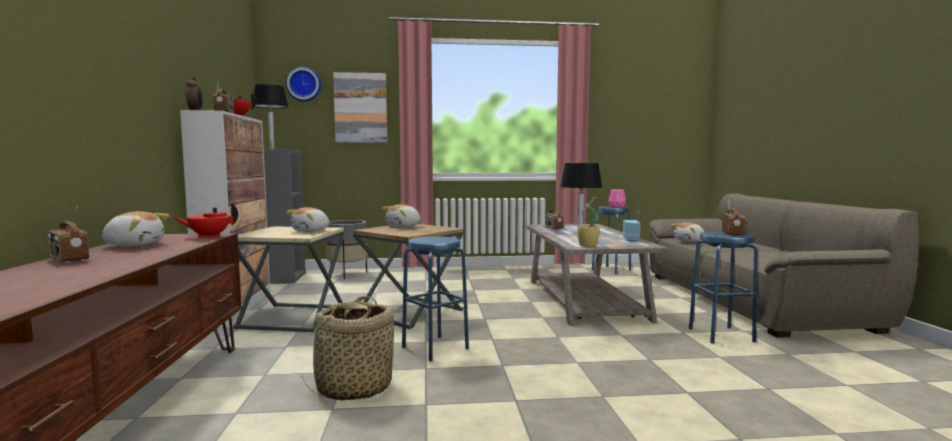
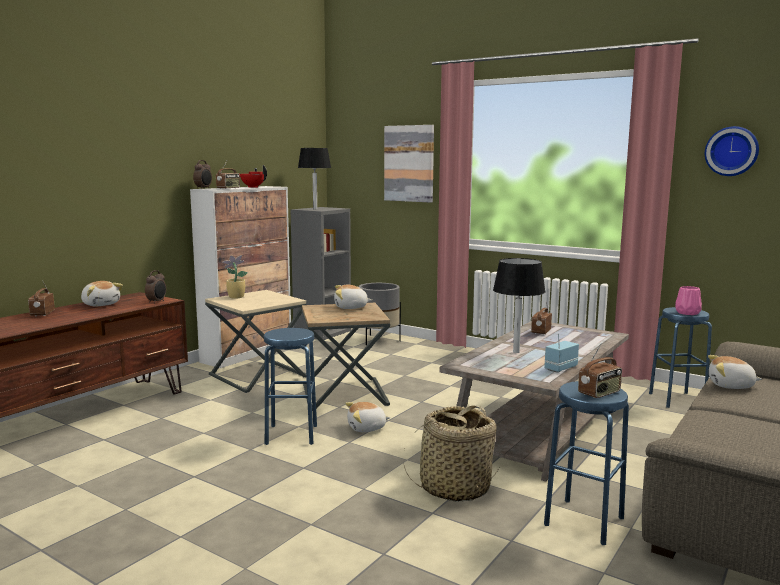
camera: 40 degrees right, 5 degrees up
(209, 236) = (157, 302): red teapot -> alarm clock
(304, 84) = (361, 139): wall clock -> wall clock (731, 151)
(311, 231) = (269, 301): plush toy -> plush toy (367, 428)
(353, 388) = (181, 447): basket -> basket (454, 488)
(587, 246) = (475, 366): potted plant -> potted plant (235, 297)

